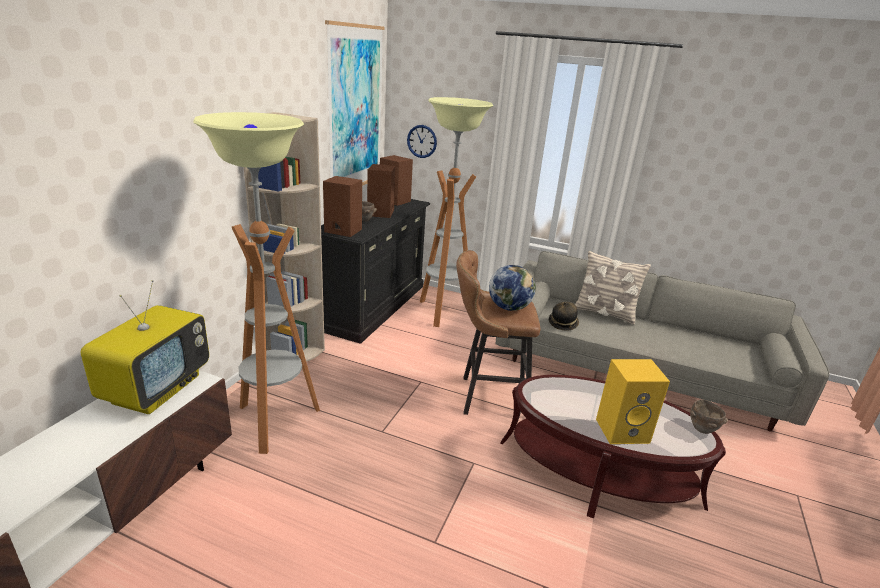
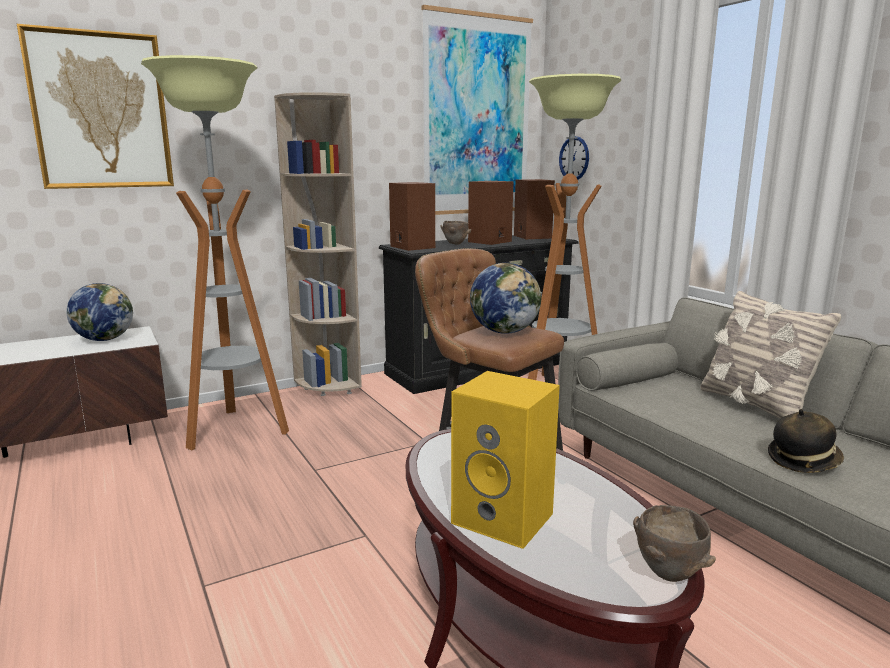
camera: 40 degrees right, 10 degrees down
(104, 159) = (101, 111): none -> picture
(157, 388) = (105, 339): television -> globe
(563, 323) = (651, 400): hat -> hat (803, 461)

